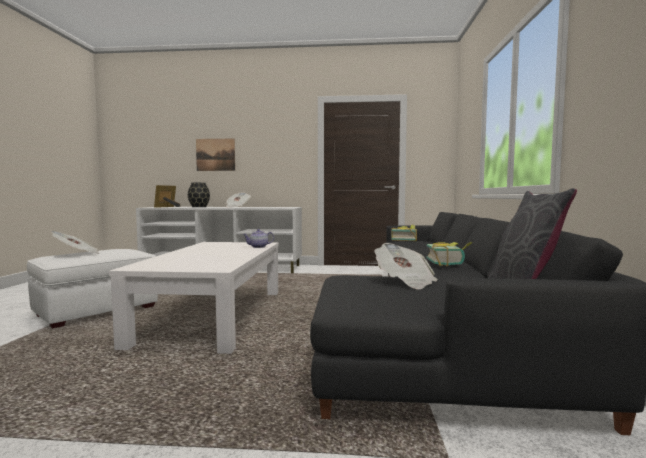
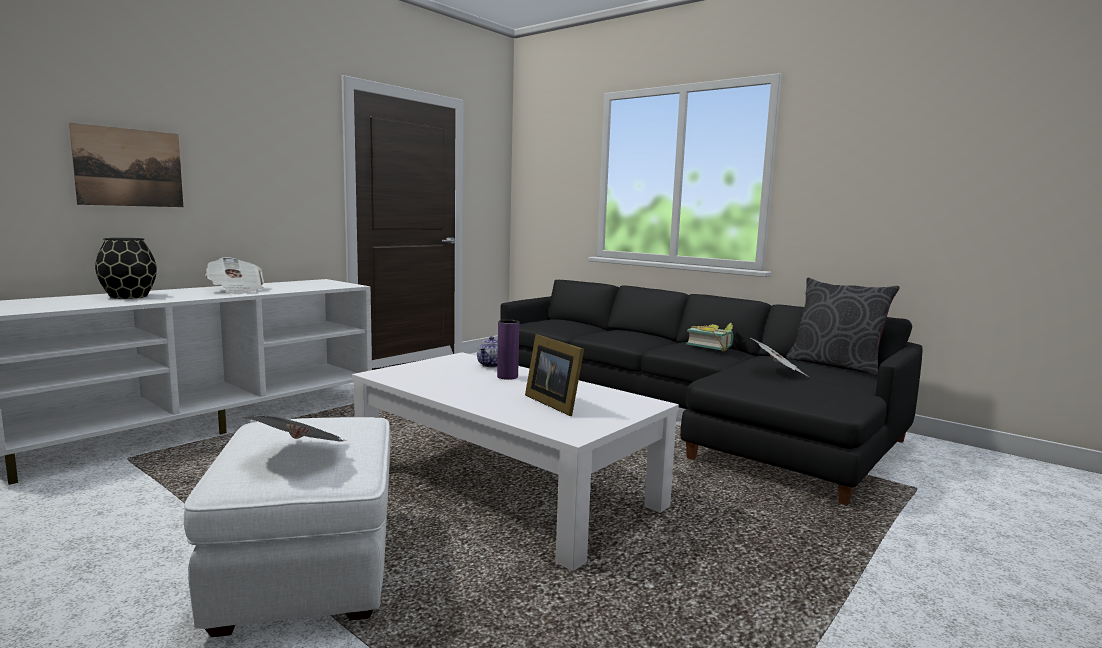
camera: 55 degrees left, 5 degrees up
(167, 207) = (42, 304): picture frame -> picture frame (554, 403)
(237, 250) = (507, 377): none -> purple vase
(404, 240) = (544, 322): book -> none

